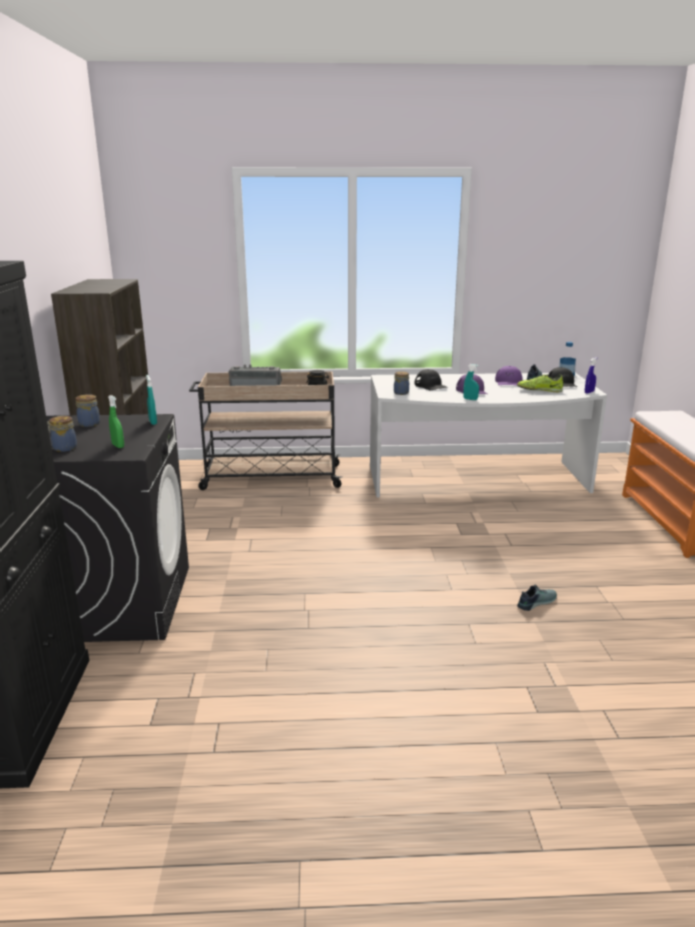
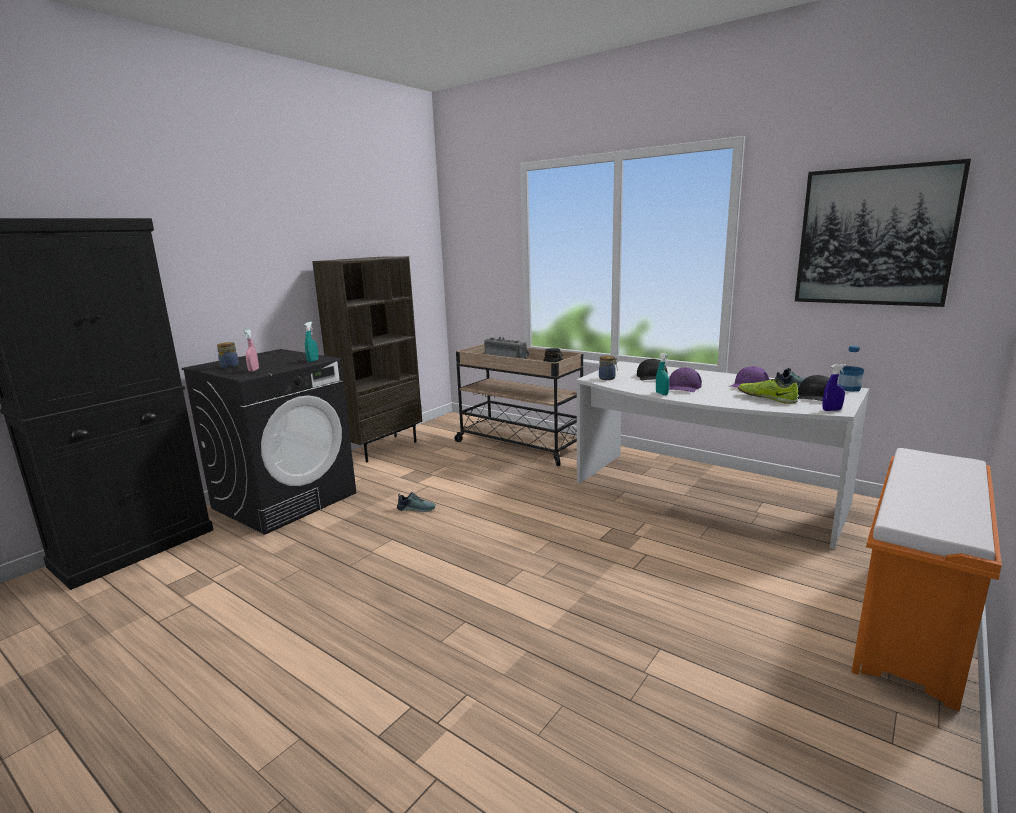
camera: 40 degrees right, 5 degrees down
(89, 423) = (283, 356): jar -> none
(118, 446) = (253, 370): green spray bottle -> pink spray bottle
(535, 602) = (561, 632): shoe -> shoe (417, 508)
(567, 257) = (874, 237): none -> picture

